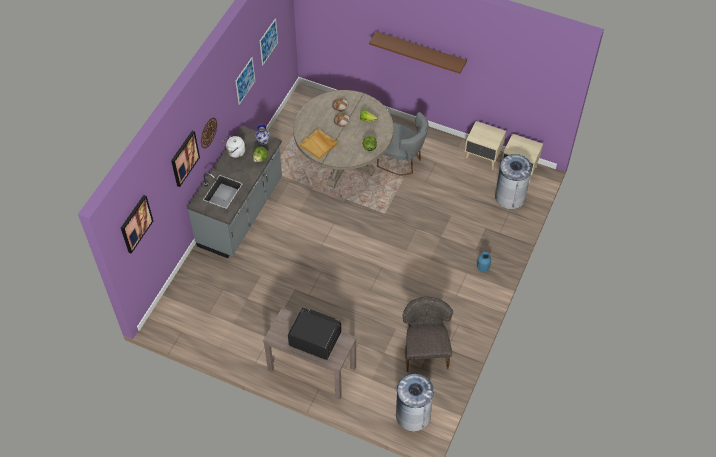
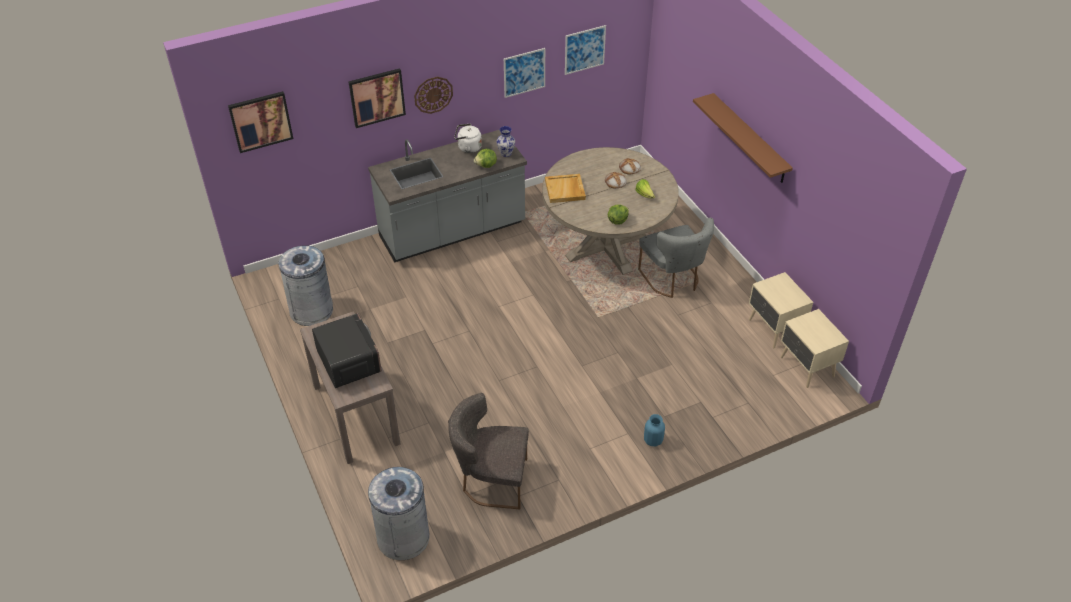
camera: 40 degrees right, 10 degrees down
(425, 350) = (491, 481): grey chair -> grey chair turned 120 degrees counterclockwise
(510, 197) = (766, 388): grey trash can -> grey trash can (312, 310)

